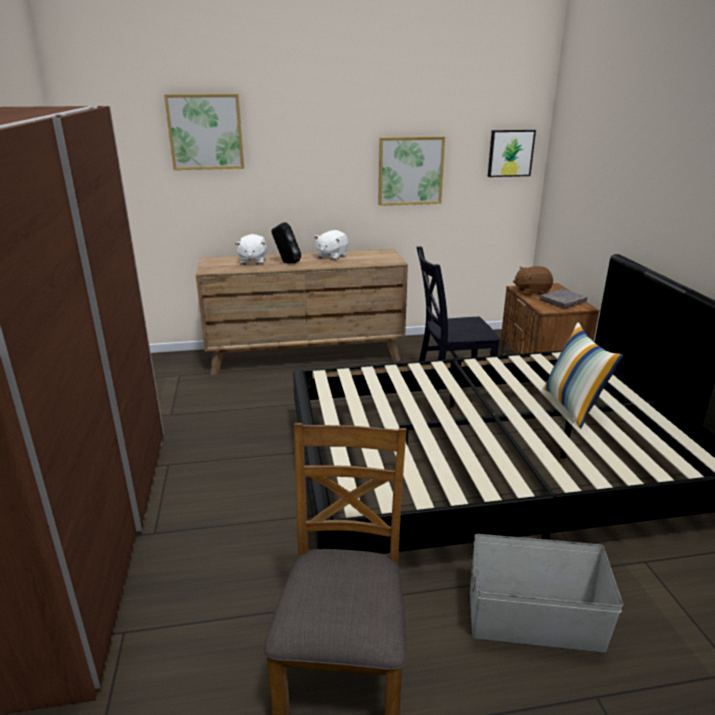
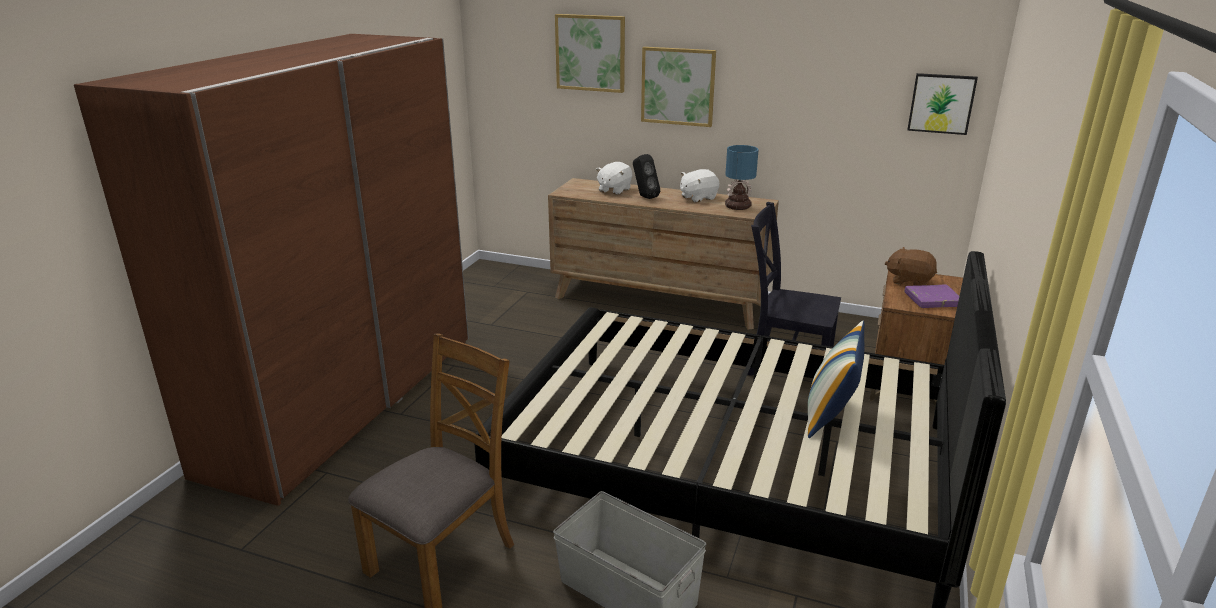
camera: 30 degrees right, 0 degrees up
(372, 258) = (738, 206): none -> table lamp
(410, 171) = (807, 112): picture -> picture (678, 86)
(562, 301) = (933, 300): grey book -> purple book

